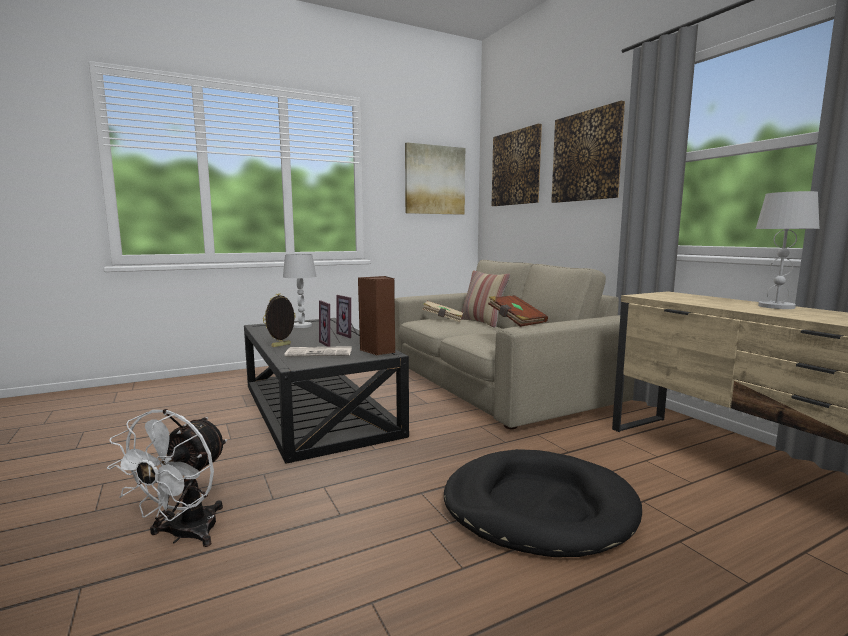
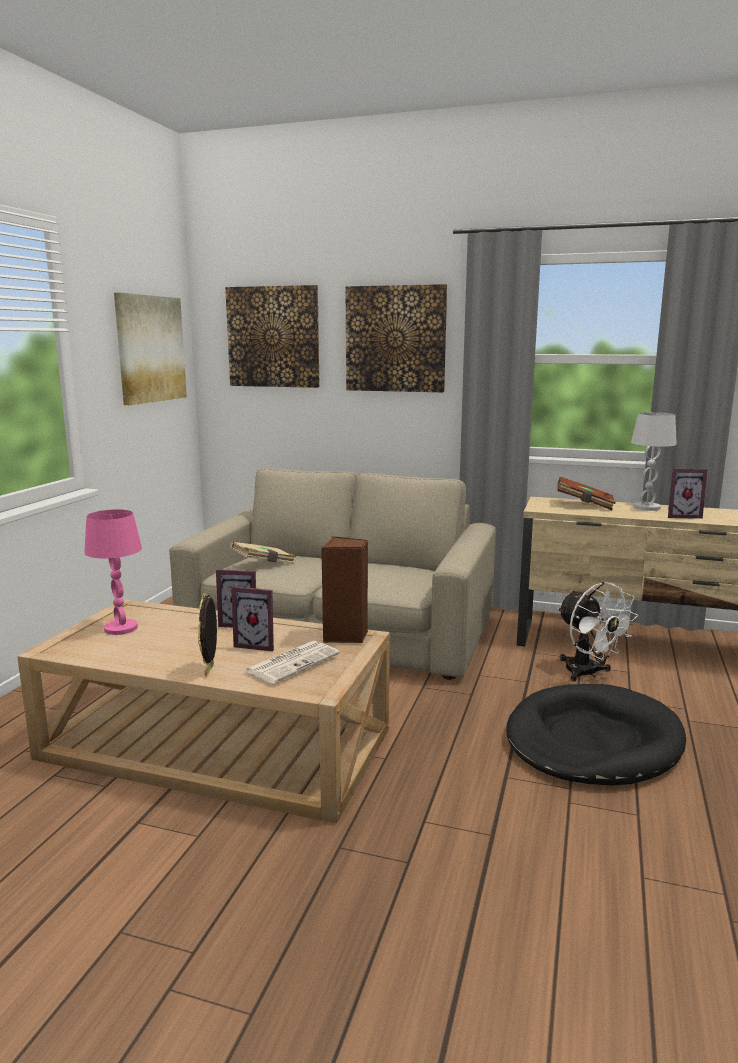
camera: 45 degrees left, 5 degrees up
(184, 535) = (414, 950): white fan -> white fan (588, 673)
(302, 326) = (121, 628): white table lamp -> pink table lamp
(318, 408) = (217, 743): black coffee table -> beige coffee table
(482, 322) = (298, 556): pillow -> none
(516, 321) = (429, 556): brown book -> brown book (584, 505)
(800, 314) = (682, 516): none -> picture frame

